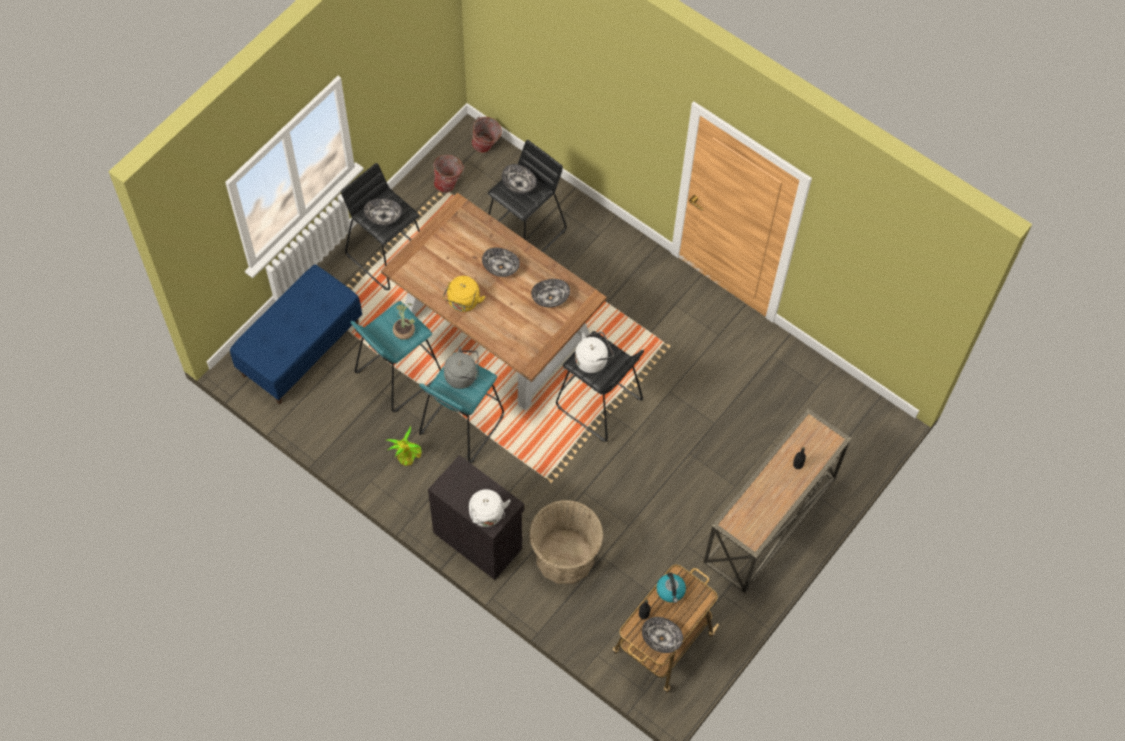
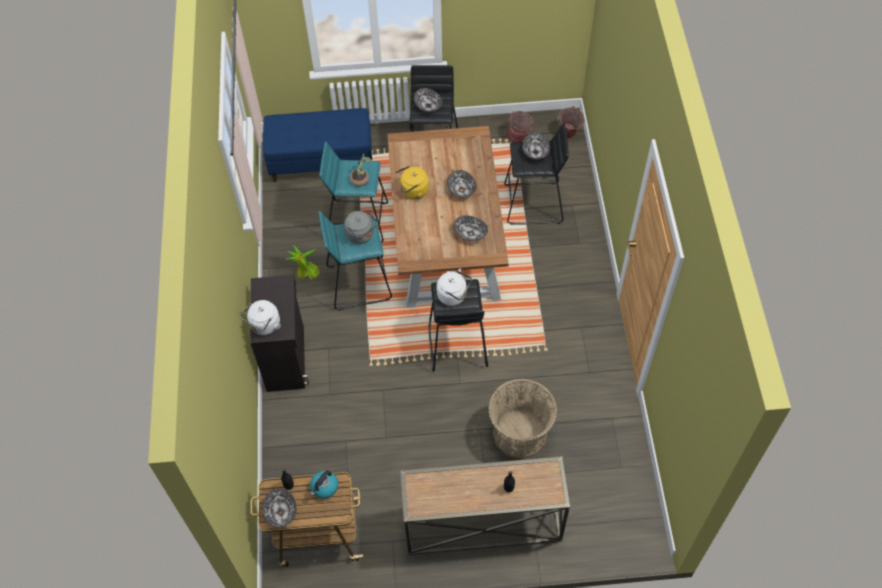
camera: 50 degrees right, 5 degrees down
(565, 556) = (324, 418): basket -> basket (520, 433)

